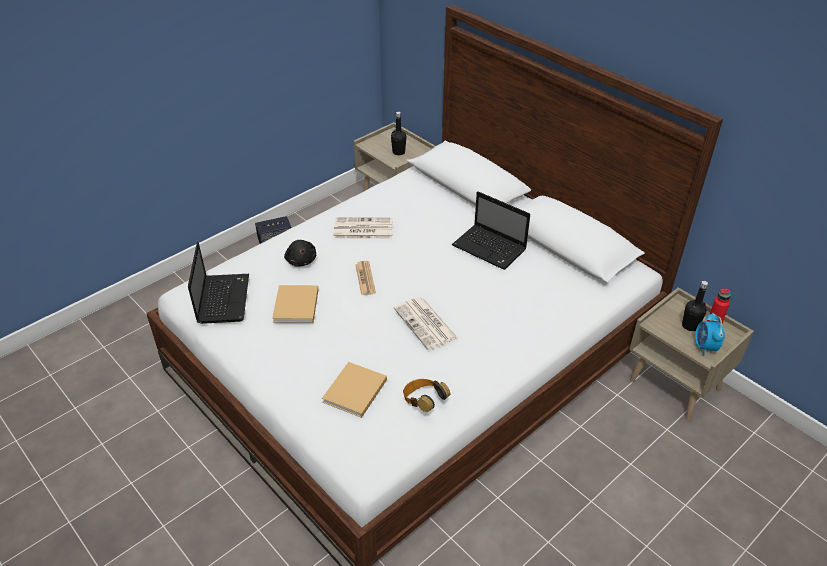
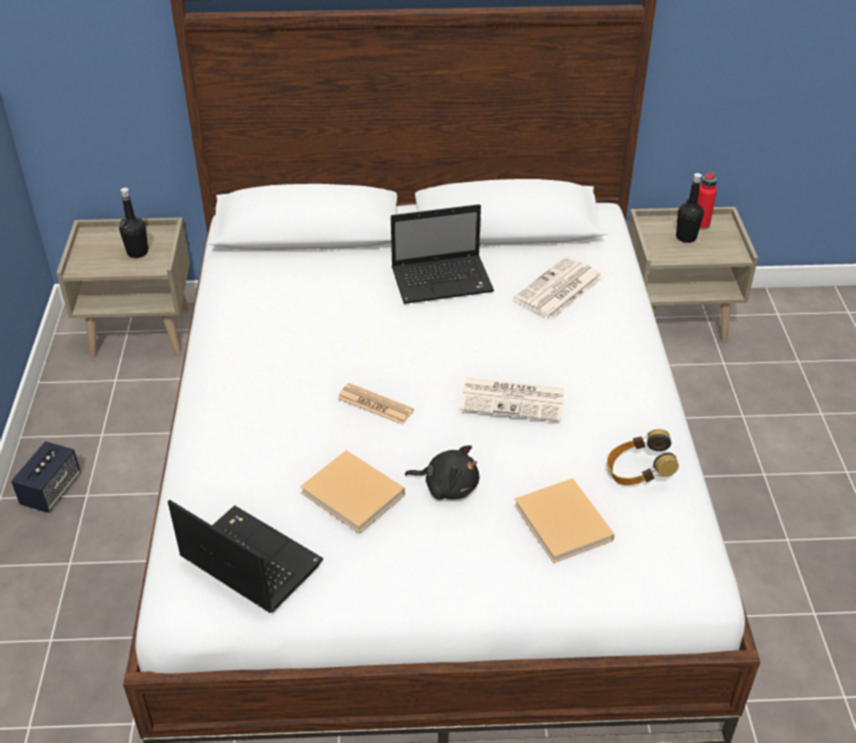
camera: 50 degrees left, 0 degrees up
(301, 260) = (263, 443): black plush toy -> black plush toy (447, 486)
(362, 229) = (275, 357): newspaper -> newspaper (558, 290)
(705, 347) = (722, 247): alarm clock -> none

